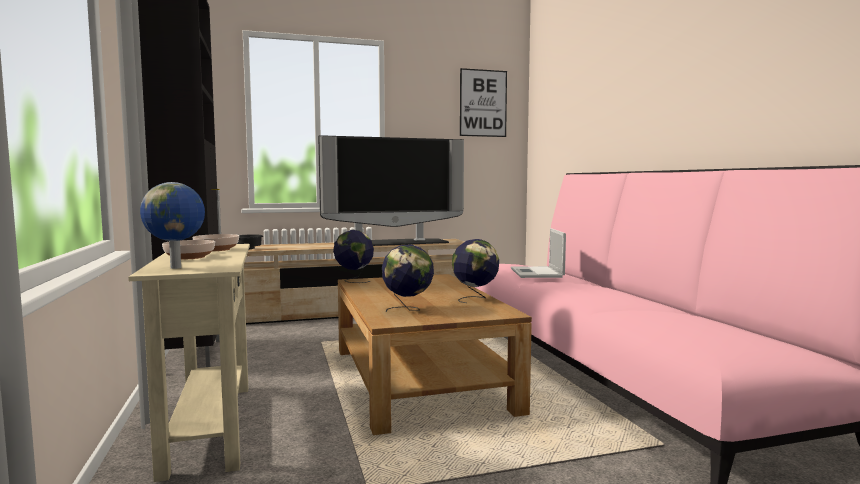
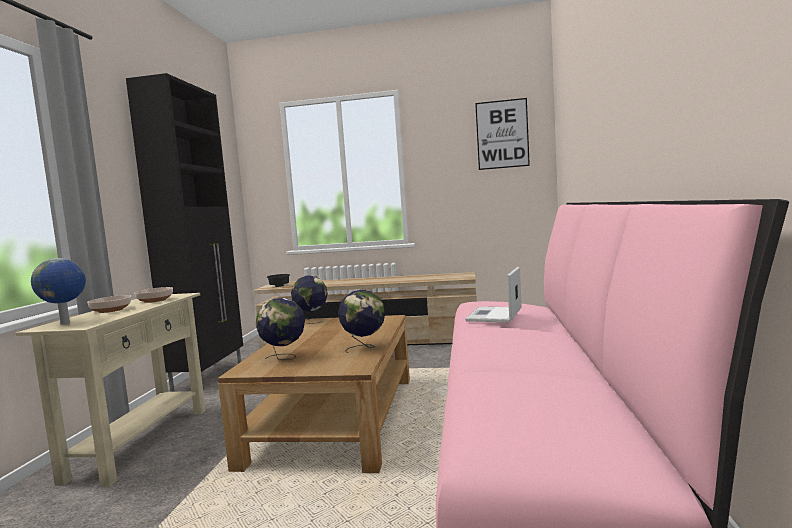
camera: 25 degrees right, 0 degrees up
(391, 243) = (403, 278): television -> none

